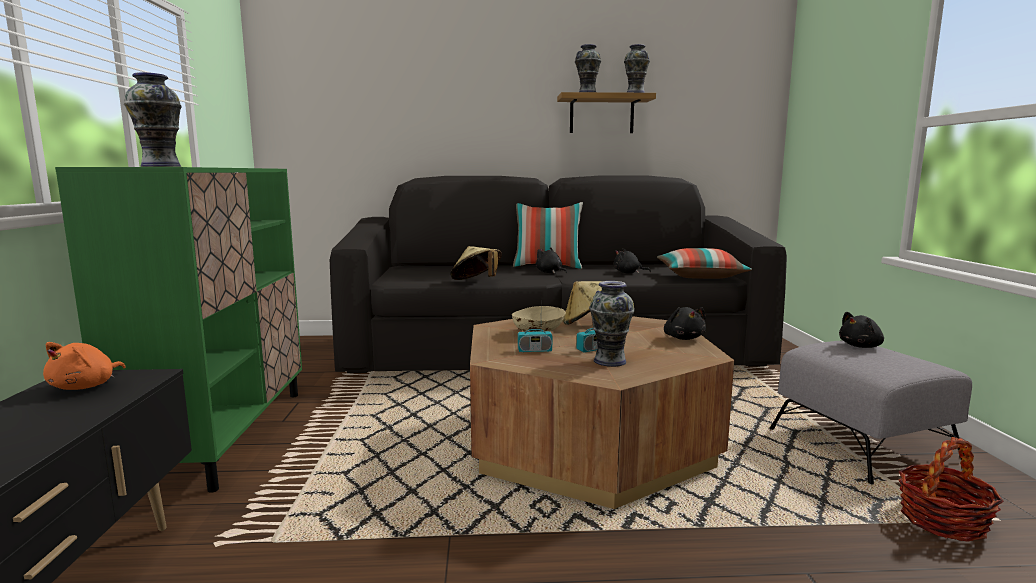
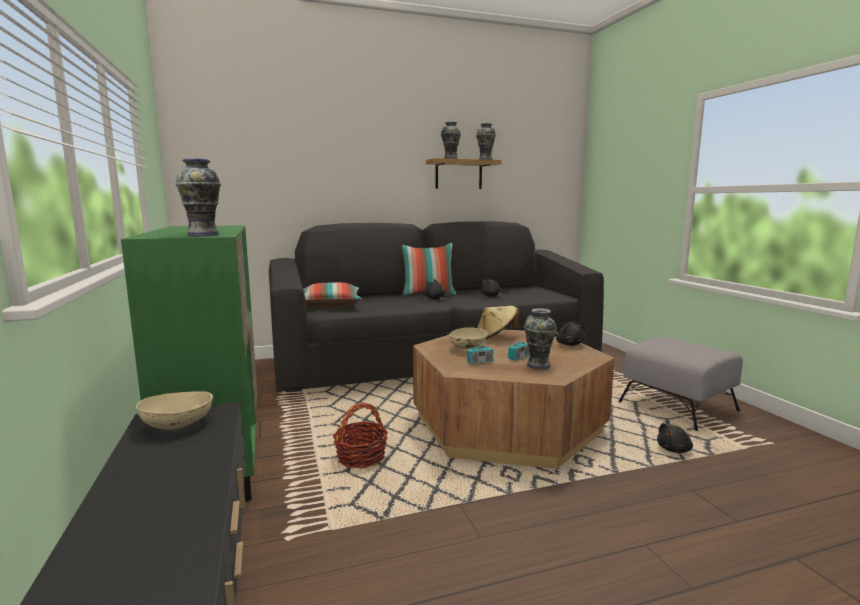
camera: 15 degrees left, 0 degrees up
(86, 386) = (178, 424): orange plush toy -> beige bowl
(476, 282) = (390, 310): beige hat -> none
(700, 276) = (546, 297): pillow -> pillow (330, 305)
(861, 346) = (673, 341): black plush toy -> black plush toy (674, 450)
(942, 520) = (745, 448): basket -> basket (361, 457)

